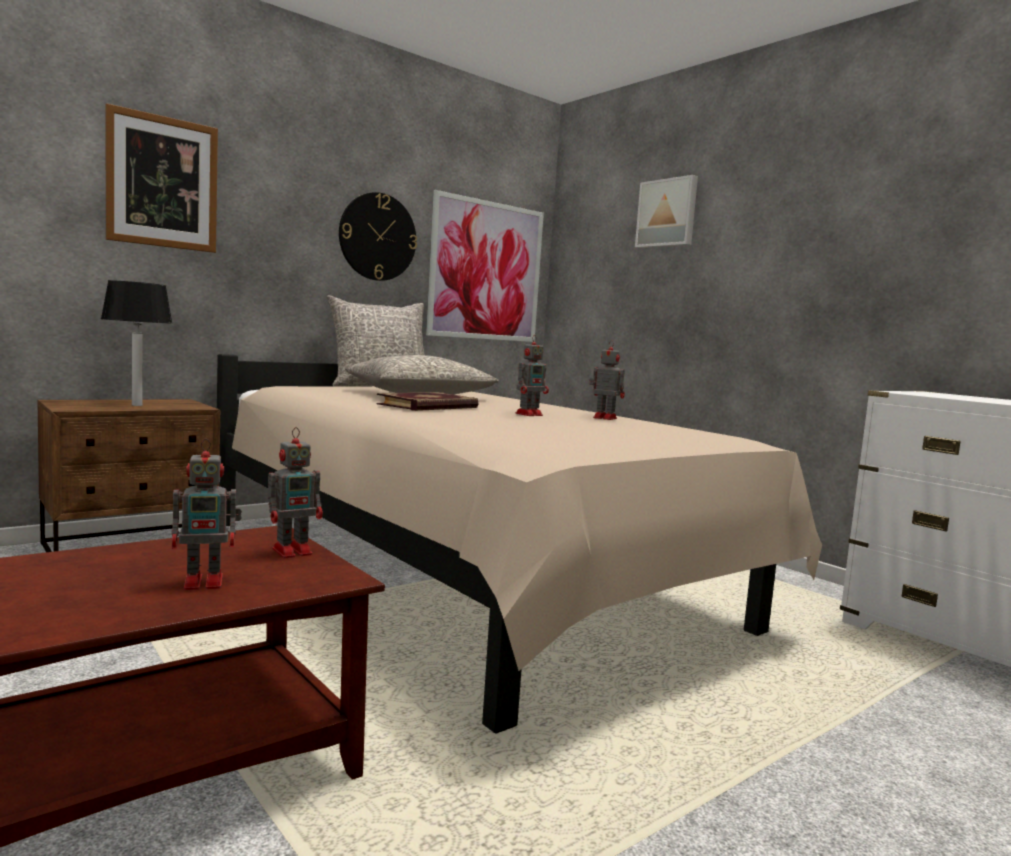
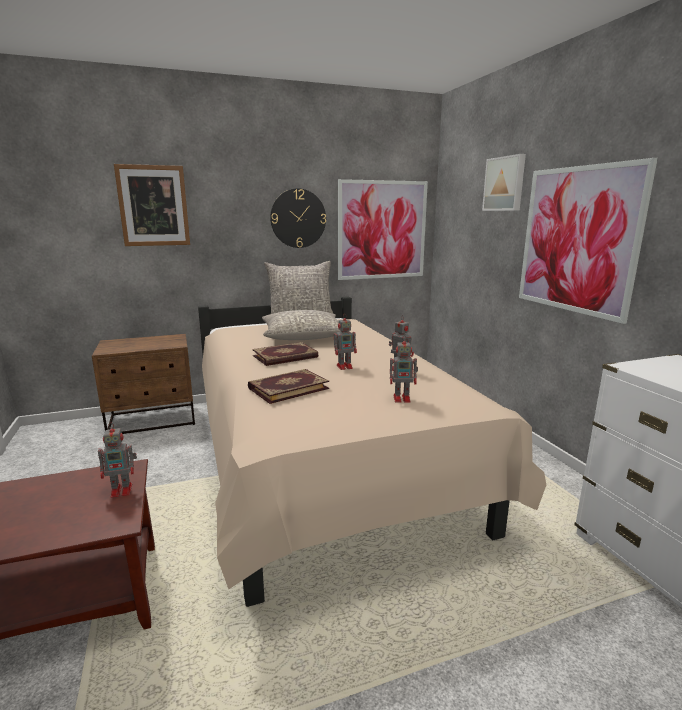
camera: 20 degrees right, 10 degrees up
(137, 405) = (145, 344): table lamp -> none
(206, 582) = (48, 520): toy robot -> toy robot (402, 398)
(485, 425) = (288, 388): none -> book
(777, 274) = (577, 240): none -> picture

